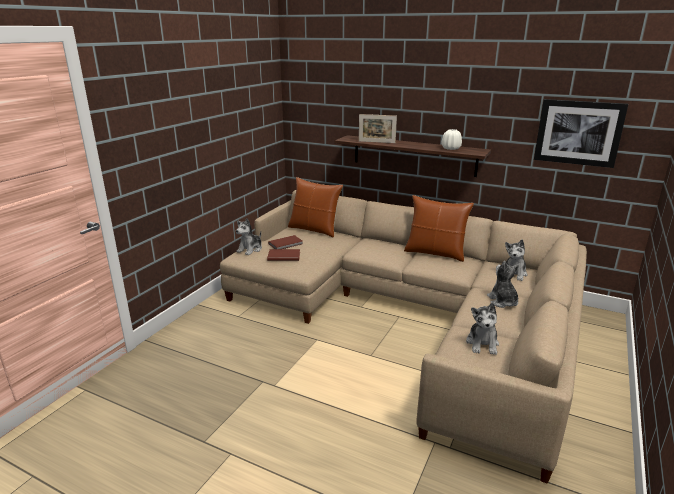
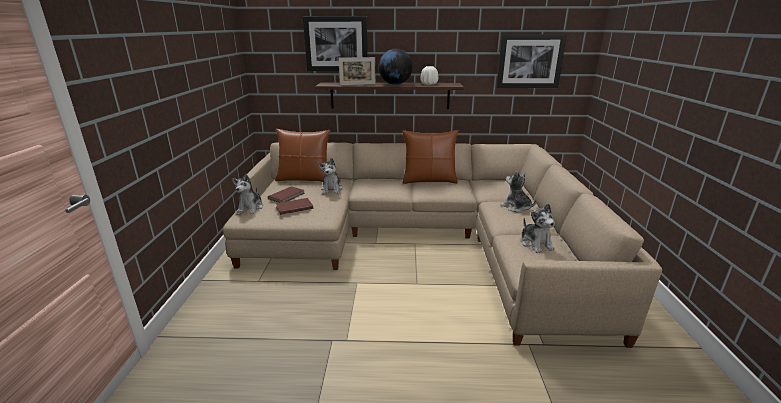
camera: 25 degrees left, 0 degrees up
(364, 98) = (336, 44): none -> picture
(415, 145) = (395, 84): none -> globe
(514, 274) = (503, 185): plush toy -> plush toy (332, 189)

